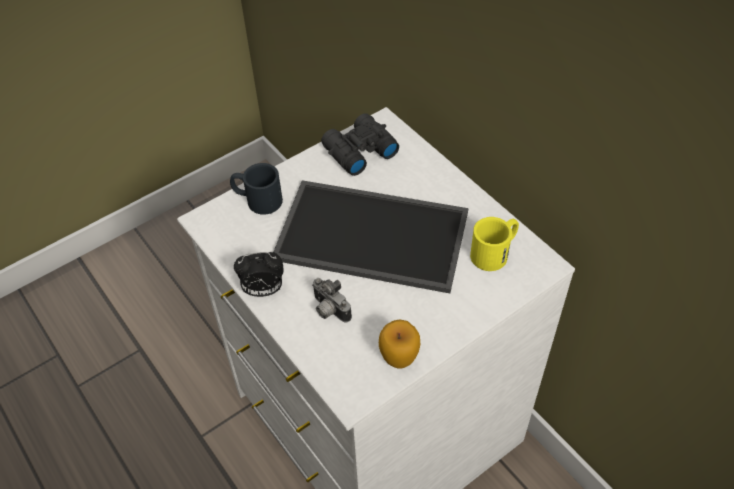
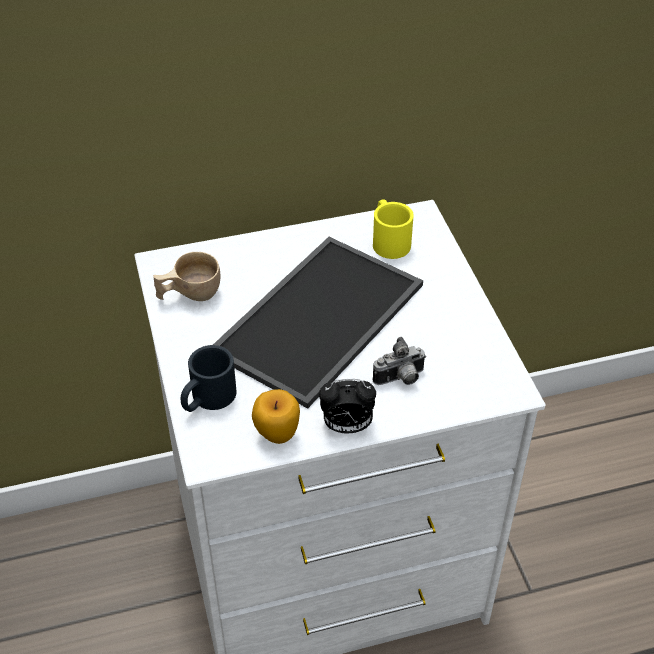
camera: 70 degrees left, 5 degrees down
(263, 290) = (346, 427): alarm clock -> alarm clock turned 75 degrees clockwise
(358, 151) = (189, 294): black binoculars -> beige cup
(399, 358) = (482, 343): apple -> apple (277, 435)

